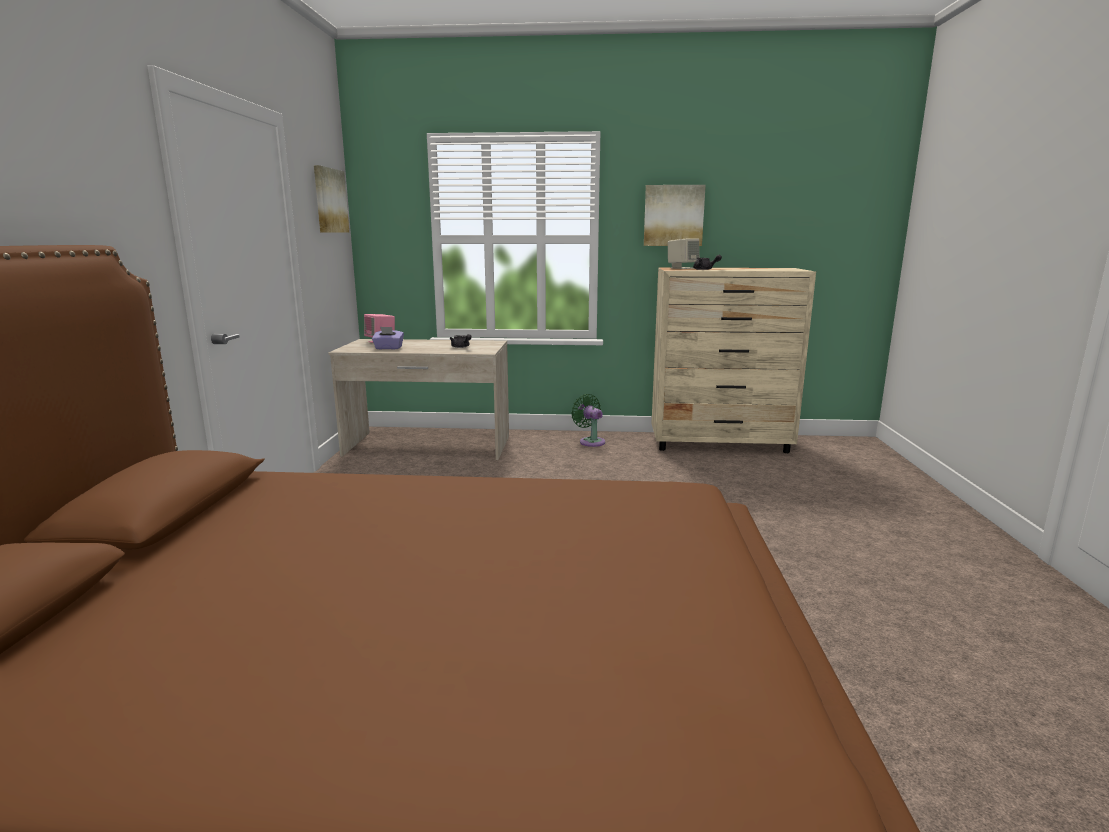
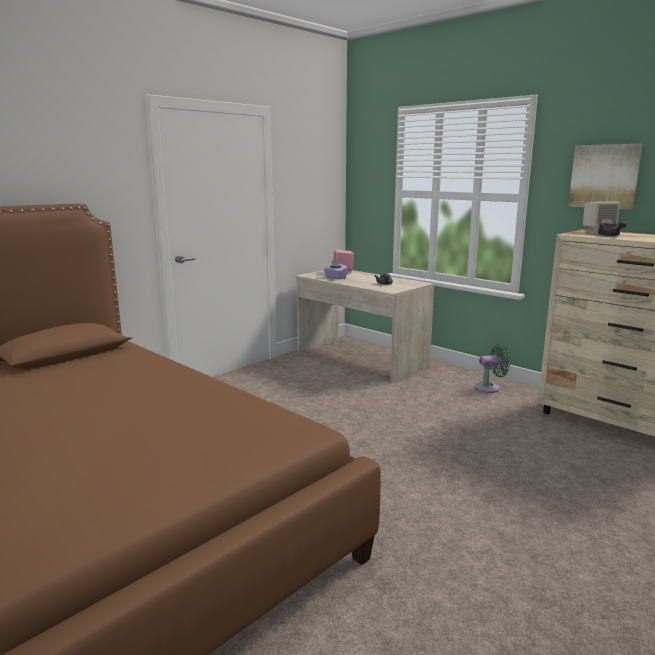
camera: 40 degrees right, 0 degrees up
(329, 200) = (319, 163): picture -> none
(590, 441) = (490, 388): green fan -> green fan turned 75 degrees clockwise

